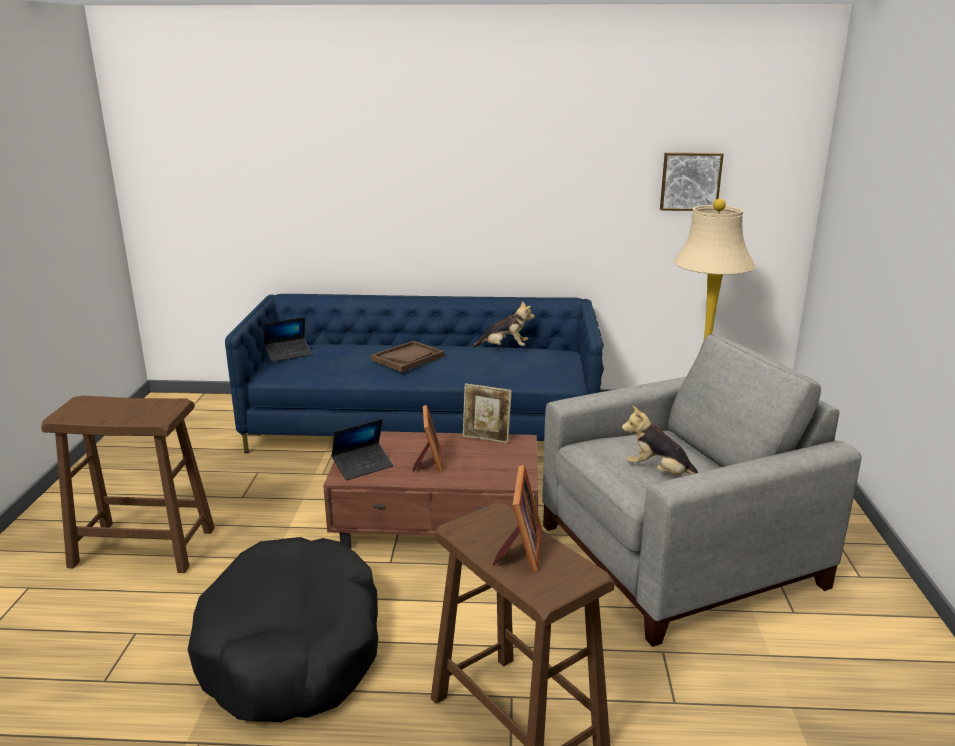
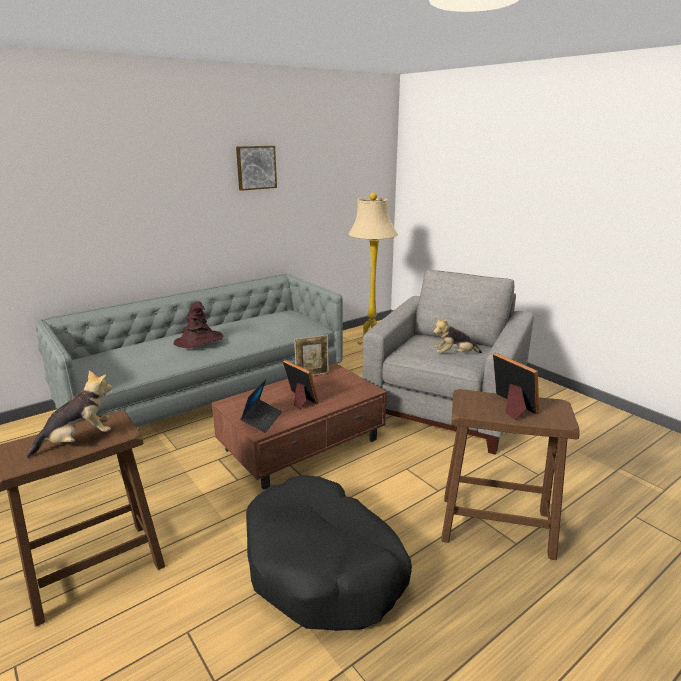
camera: 40 degrees left, 0 degrees up
(288, 354) = (93, 364): laptop -> none
(408, 358) = (199, 340): brown tray -> brown hat
(423, 427) = (208, 392): blue sofa -> grey sofa
(504, 348) = (253, 317): plush toy -> plush toy (78, 440)
(690, 181) = (334, 186): picture -> picture (256, 167)

